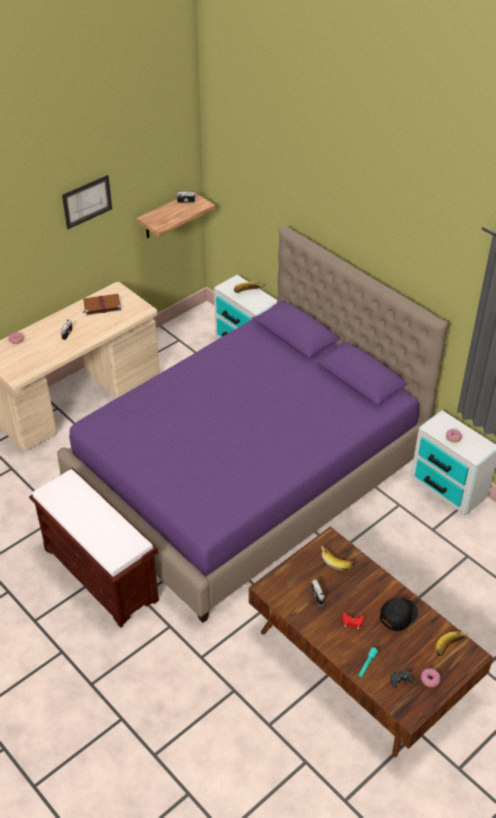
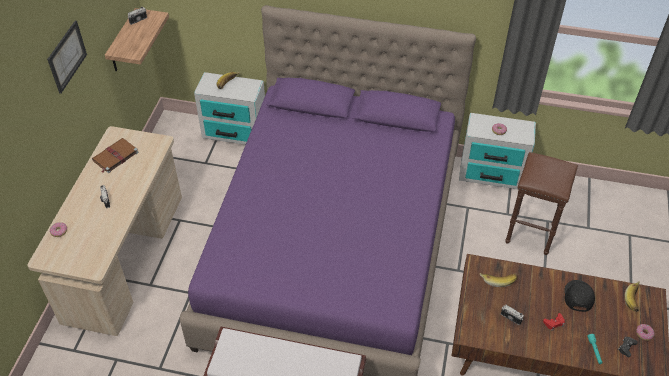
camera: 35 degrees left, 5 degrees up
(441, 557) = (531, 233): none -> brown stool

